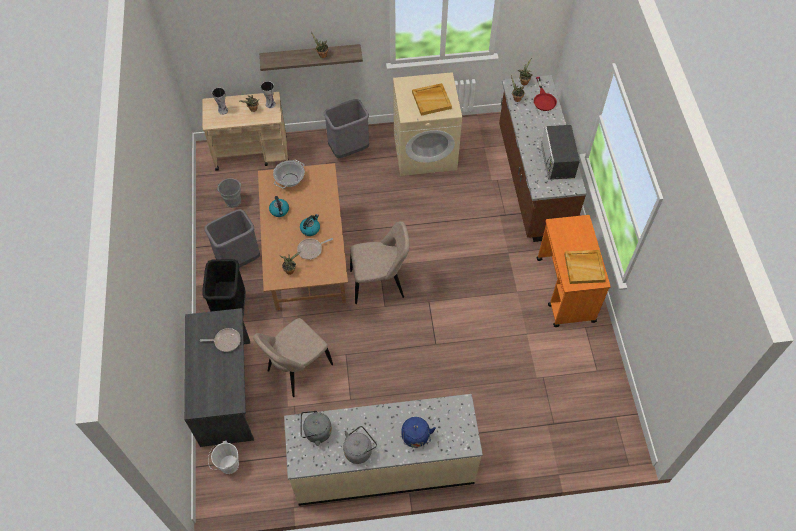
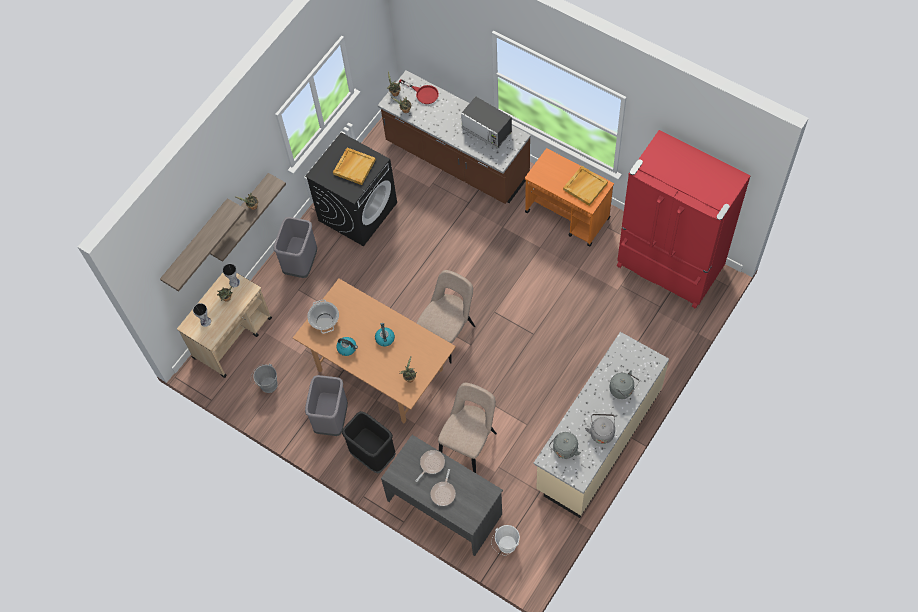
camera: 45 degrees left, 5 degrees up
(251, 38) = (196, 243): none -> shelf
(297, 369) = (469, 443): beige chair -> beige chair turned 150 degrees counterclockwise
(311, 249) = (404, 351): frying pan -> frying pan (443, 493)
(416, 438) = (623, 390): blue kettle -> grey kettle
(425, 151) = (358, 211): beige washing machine -> black washing machine
(597, 403) = (669, 267): none -> red fridge

